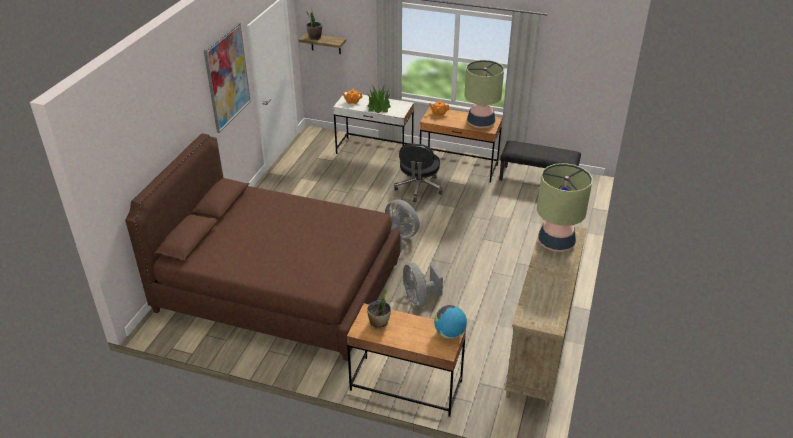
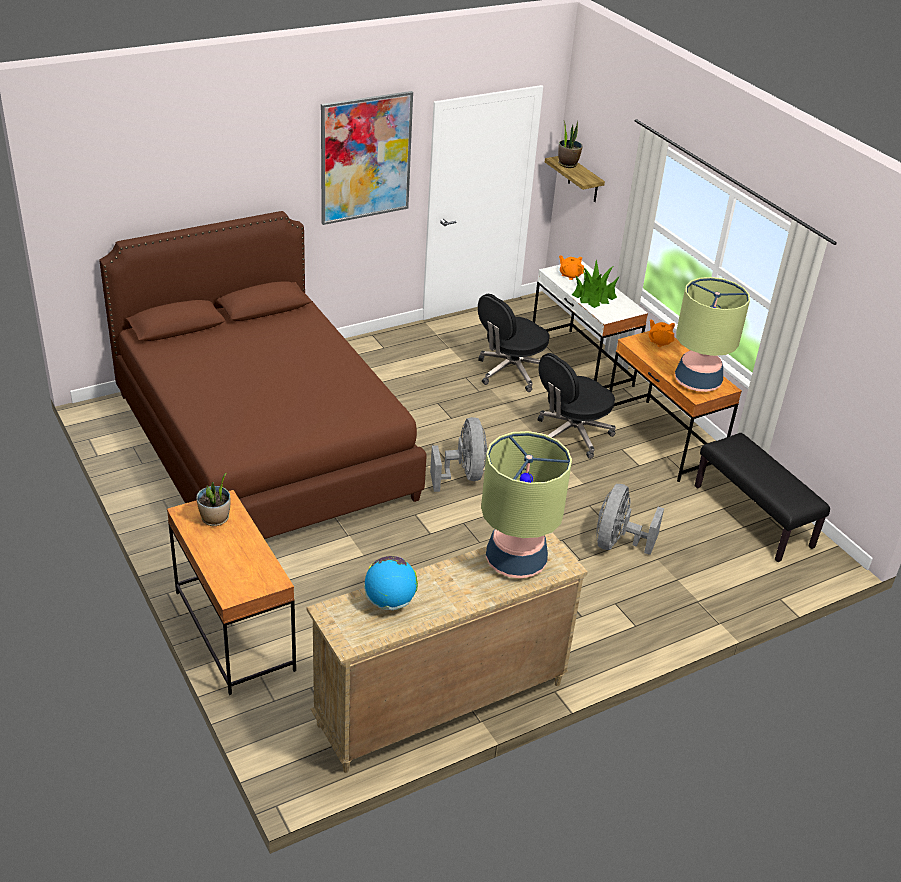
camera: 40 degrees right, 0 degrees up
(348, 174) = (510, 372): none -> black office chair
(419, 299) = (383, 555): grey fan -> grey fan (617, 543)
(449, 333) = (265, 580): globe -> globe (390, 602)

